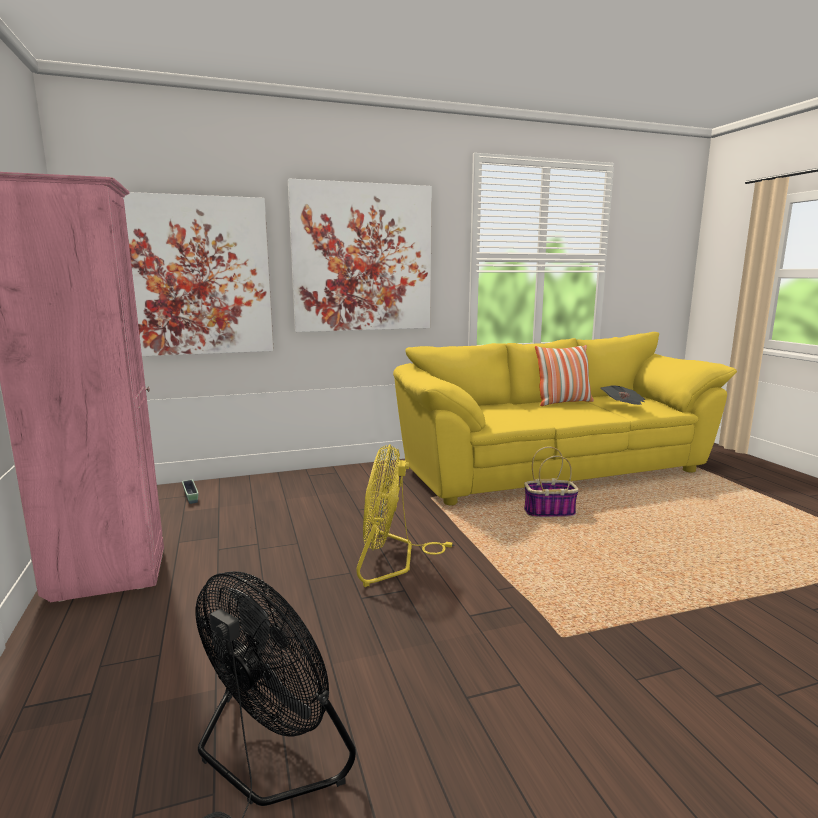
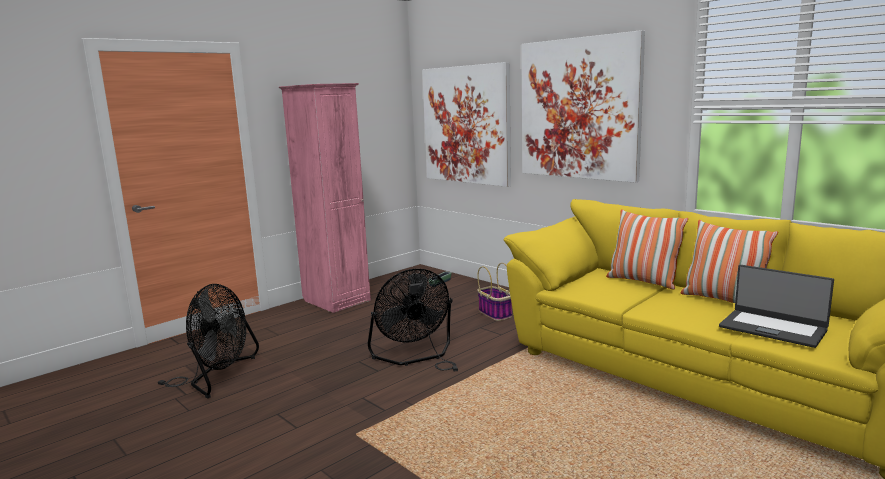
camera: 65 degrees right, 0 degrees up
(394, 556) = (420, 356): yellow fan -> black fan
(504, 406) = (643, 281): none -> pillow
(549, 512) = (576, 398): basket -> basket (495, 314)
(623, 407) = (772, 328): newspaper -> laptop

